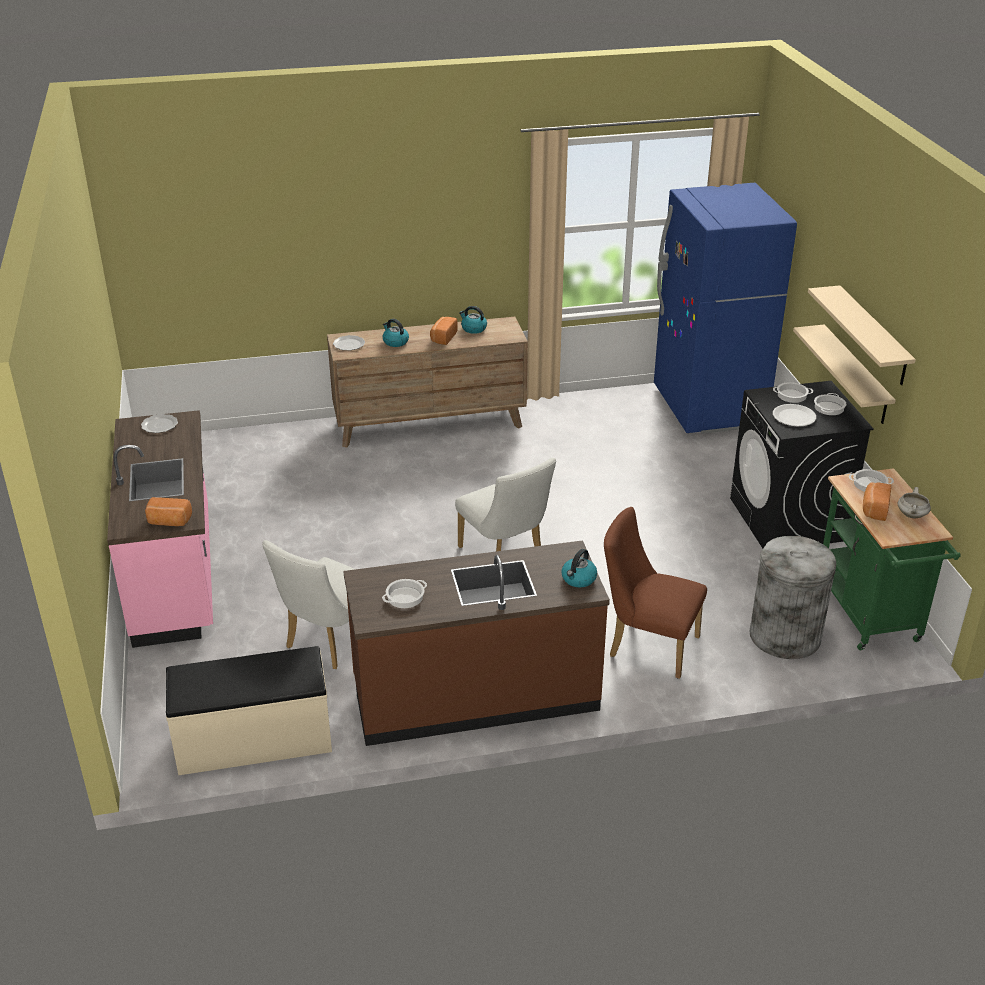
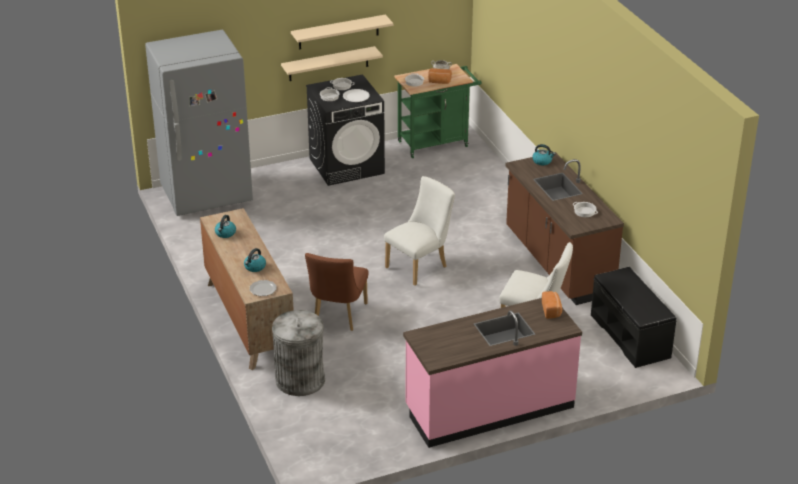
camera: 100 degrees left, 0 degrees up
(160, 425) = (431, 345): plate -> none
(254, 740) = (630, 336): beige bench -> black bench
(443, 337) = (243, 246): bread -> none
(647, 645) = (489, 210): brown chair -> brown chair (338, 317)
(708, 407) = (206, 195): blue fridge -> grey fridge
(784, 636) = (463, 168): grey trash can -> grey trash can (300, 380)

